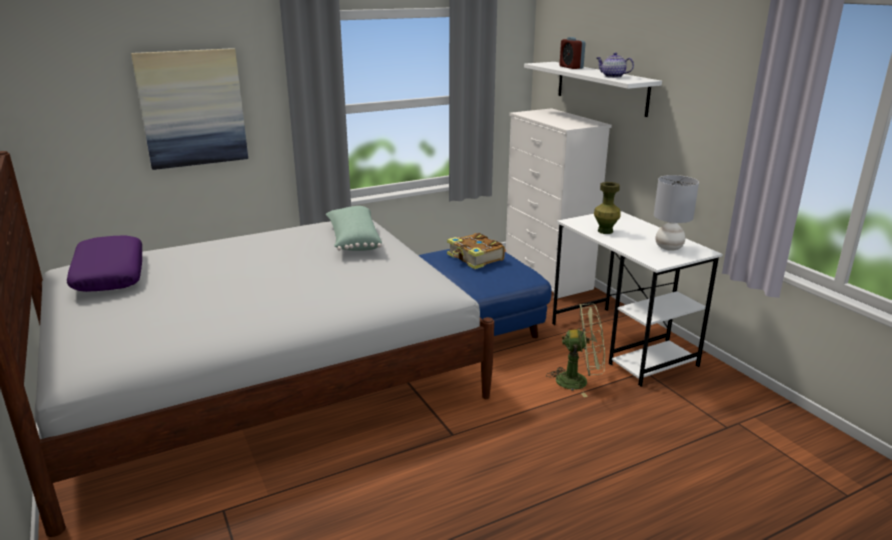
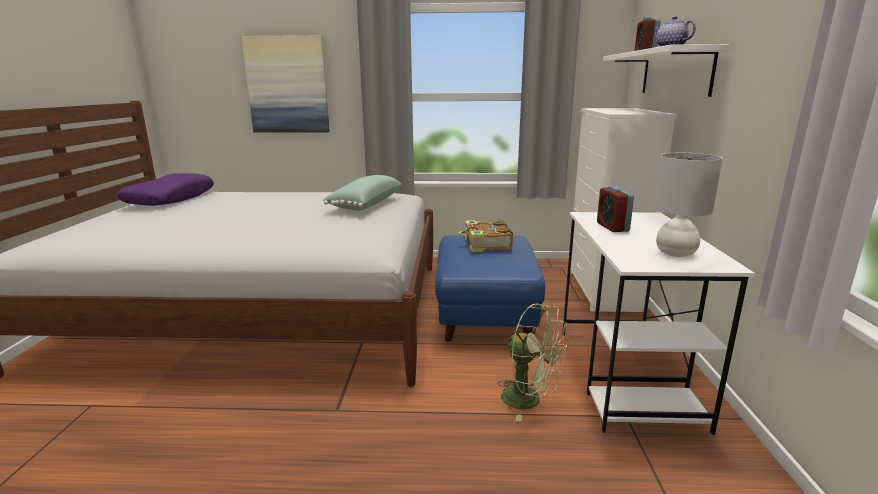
camera: 30 degrees right, 5 degrees down
(605, 231) = (612, 227): green vase -> alarm clock

